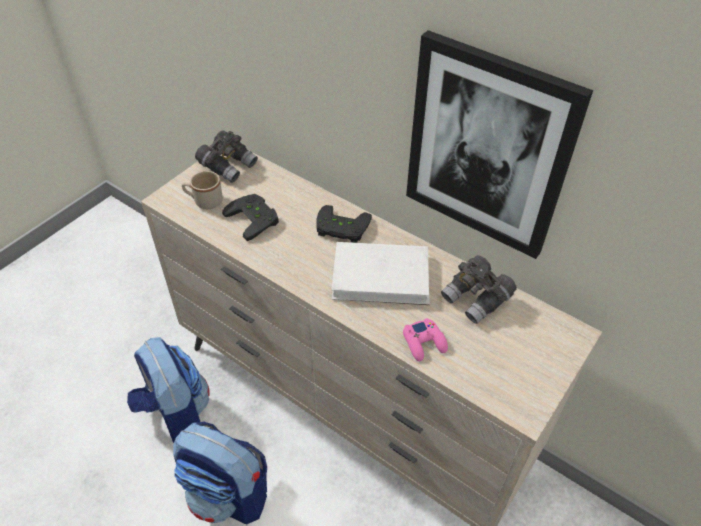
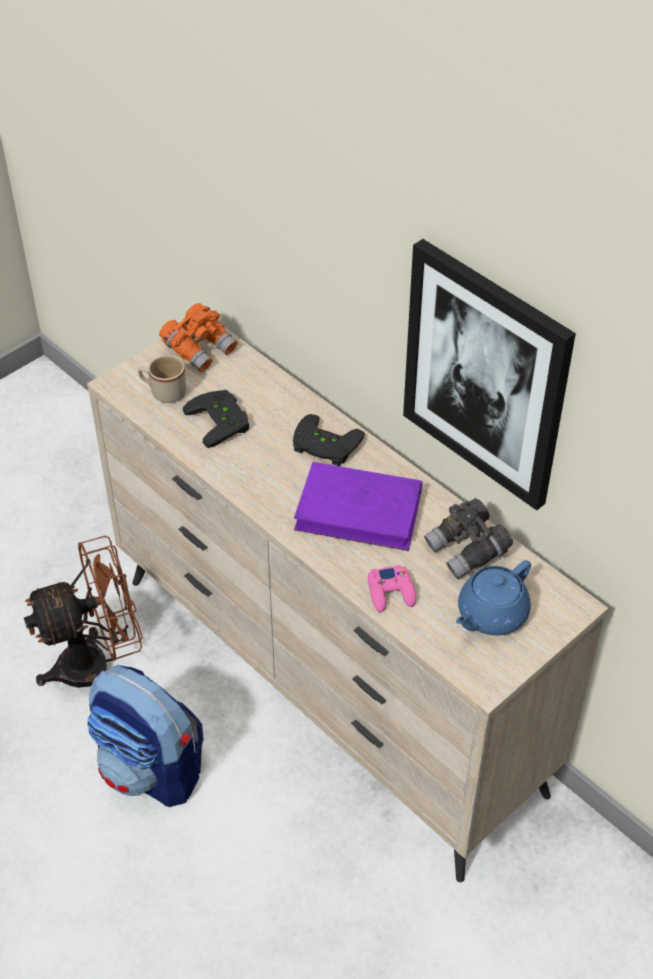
camera: 10 degrees right, 0 degrees up
(176, 415) = (98, 664): backpack -> brown fan
(228, 166) = (200, 349): grey binoculars -> orange binoculars
(381, 277) = (359, 510): white book -> purple book
(511, 351) = (491, 615): none -> blue teapot

